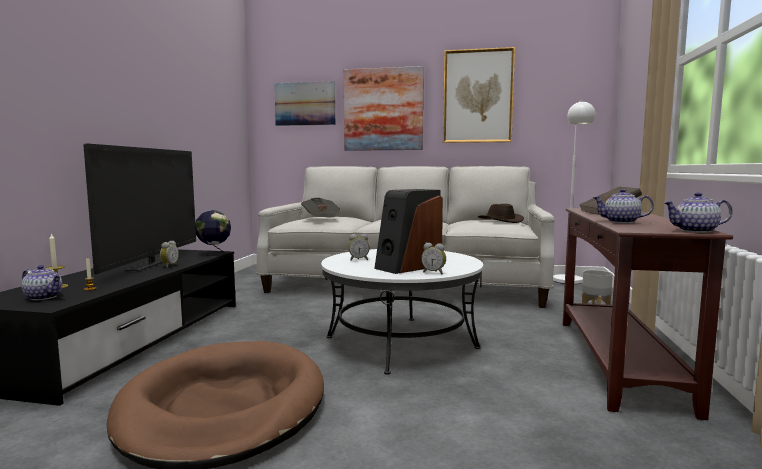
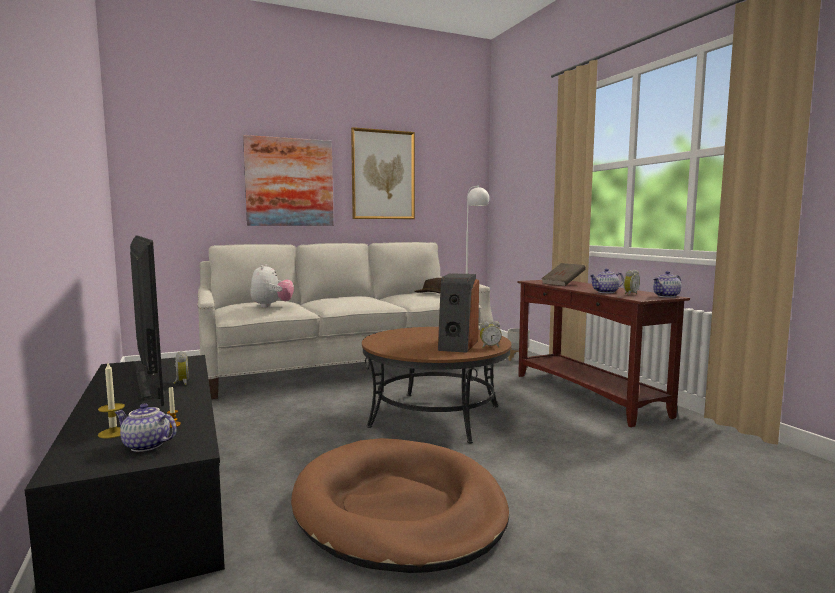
camera: 35 degrees left, 0 degrees up
(44, 297) = (145, 446): teapot -> teapot turned 150 degrees counterclockwise
(214, 254) = (191, 361): globe -> none
(305, 104) = (193, 170): picture -> none
(322, 219) = (271, 306): newspaper -> plush toy
(358, 260) = (400, 344): alarm clock -> alarm clock (629, 294)
(401, 342) = (435, 416): white coffee table -> brown coffee table

